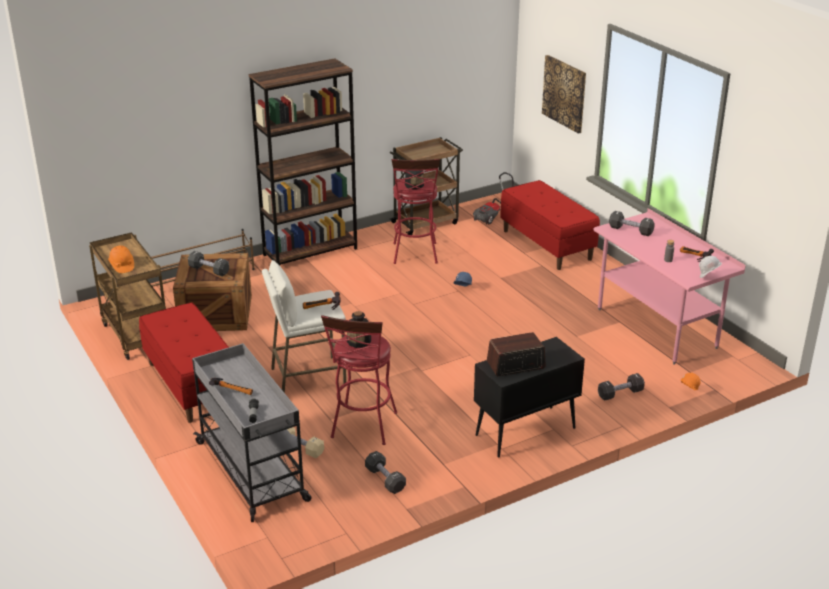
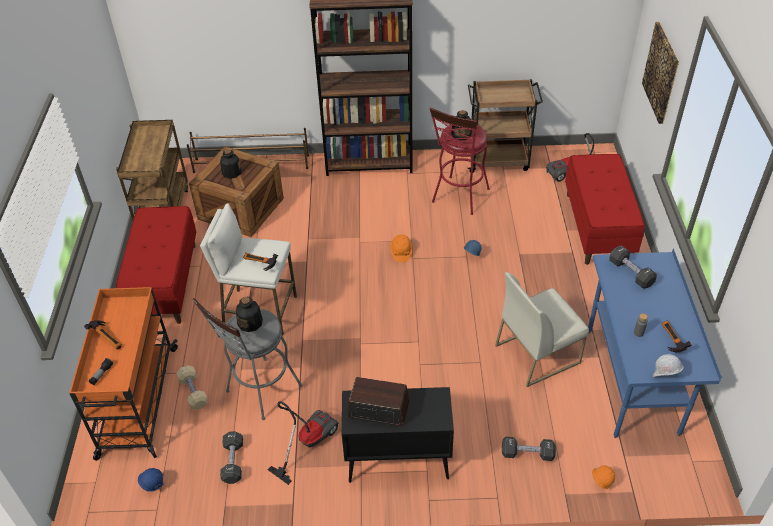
camera: 30 degrees right, 15 degrees up
(122, 266) = (140, 155): orange hard hat -> orange hard hat (401, 252)
(209, 270) = (231, 172): black dumbbell -> bottle
(252, 472) = (138, 403): grey cart -> orange cart
(327, 519) = (153, 485): none -> blue hard hat
(363, 428) = (259, 392): red stool -> grey stool
(438, 445) = (307, 442): none -> vacuum cleaner
(572, 333) = (537, 353): none -> white chair
(656, 328) = (632, 381): pink desk -> blue desk

